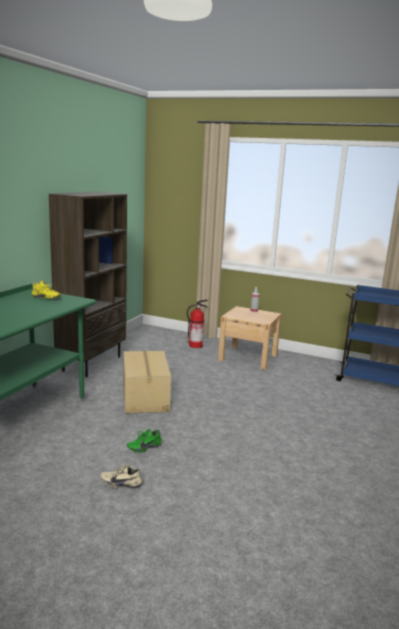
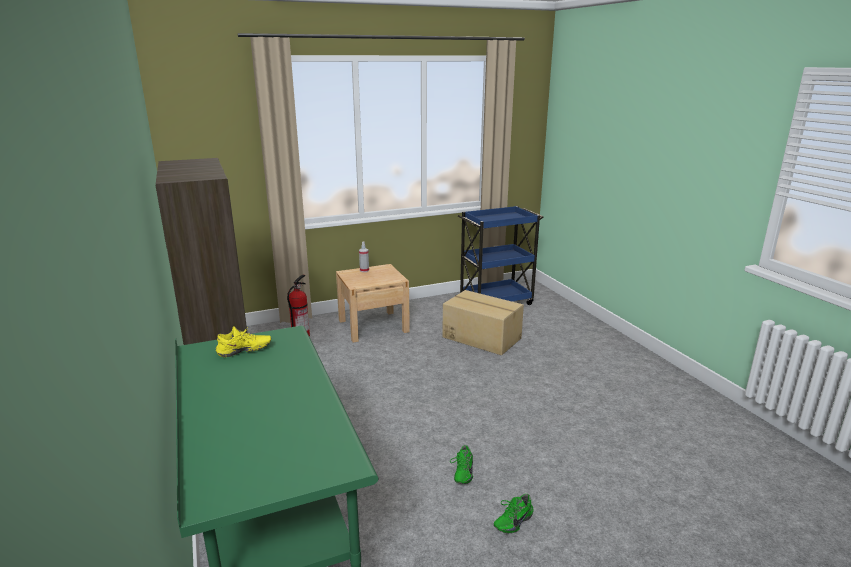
camera: 45 degrees left, 5 degrees up
(121, 483) = (512, 521): beige shoe -> green shoe
(146, 397) = (364, 421): cardboard box -> cardboard box (482, 337)

